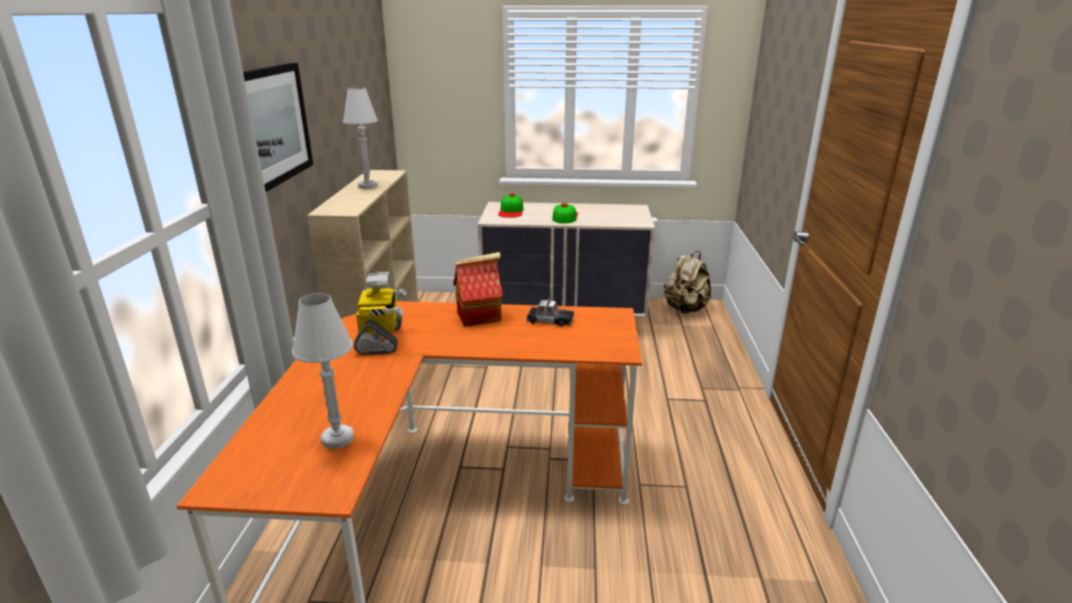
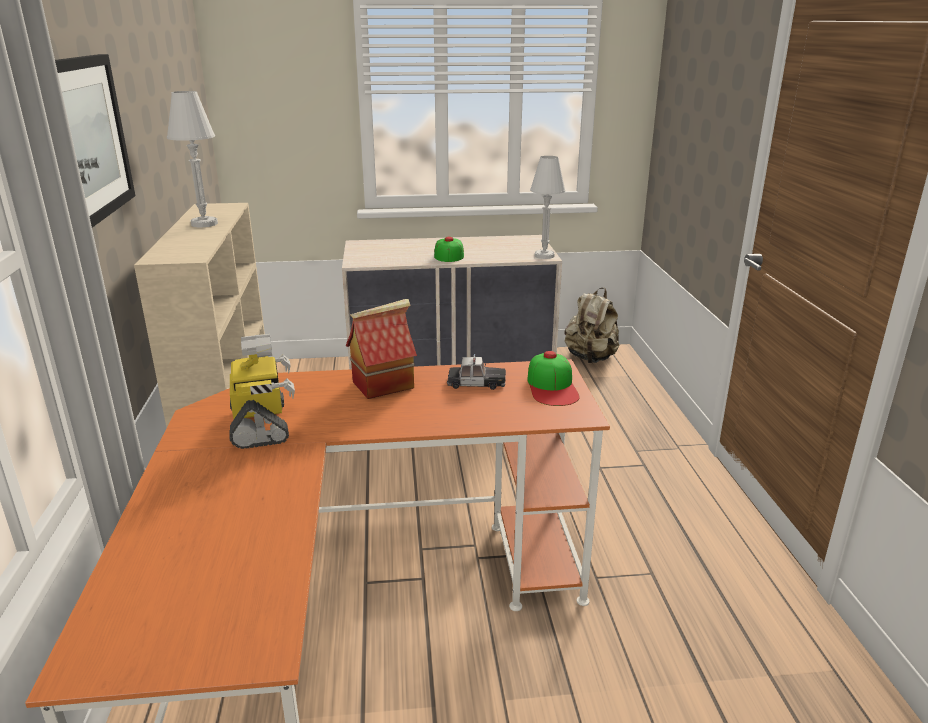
camera: 10 degrees left, 0 degrees up
(338, 438) = (244, 570): white table lamp -> white table lamp (544, 256)
(511, 211) = (379, 250): cap -> cap (552, 386)

